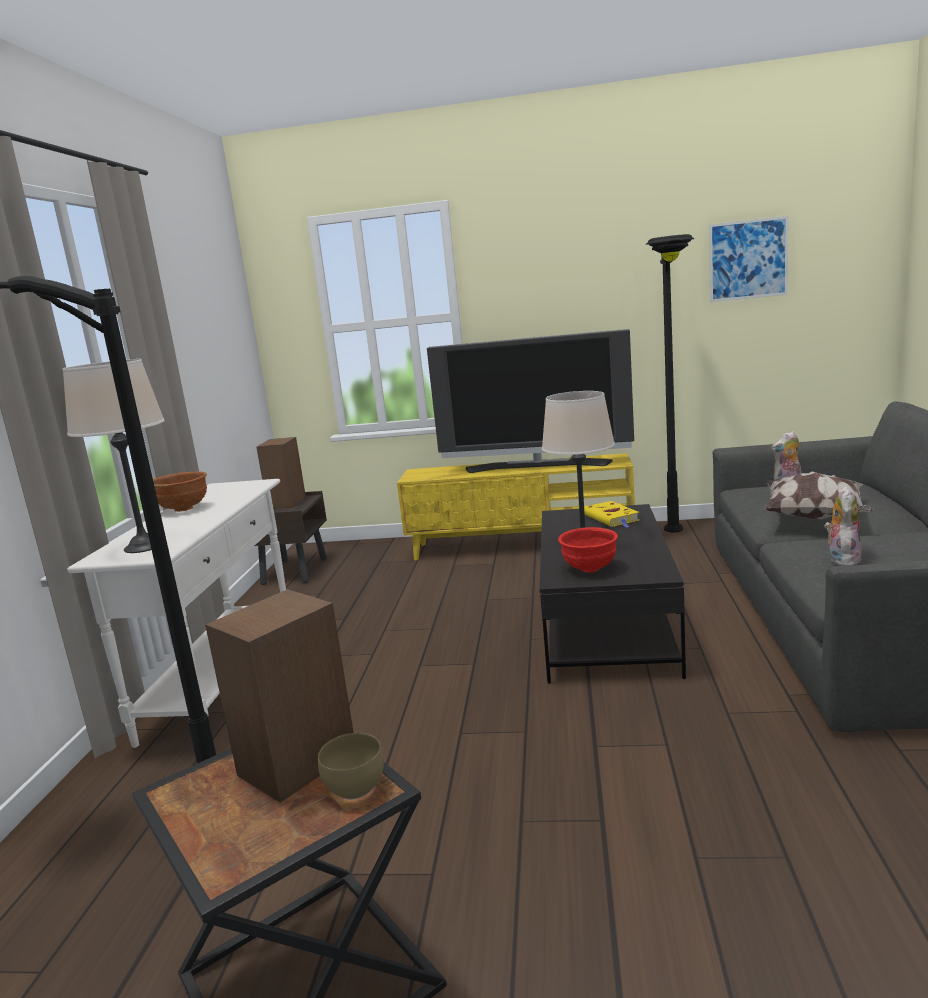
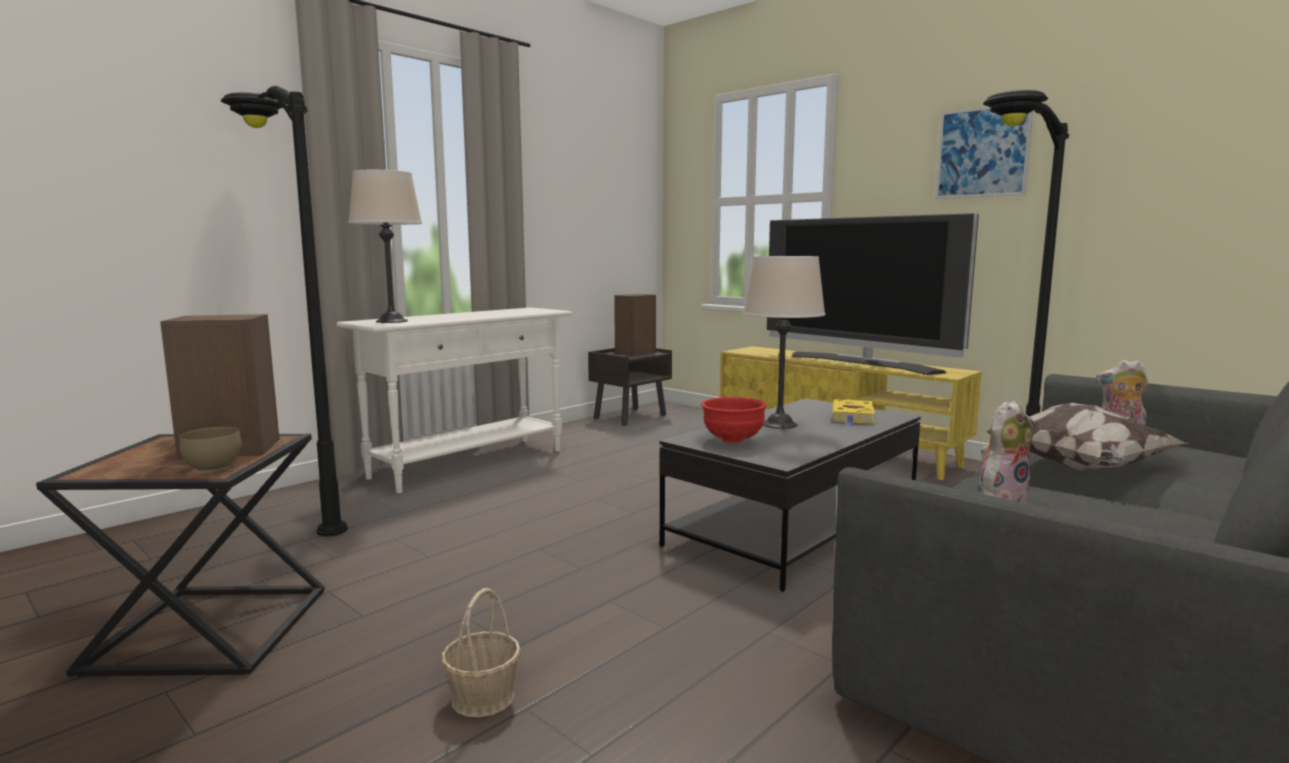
camera: 35 degrees right, 5 degrees down
(184, 509) = (471, 313): brown bowl -> none
(656, 870) = (482, 697): none -> basket
(748, 259) = (1201, 138): picture -> picture (982, 152)

